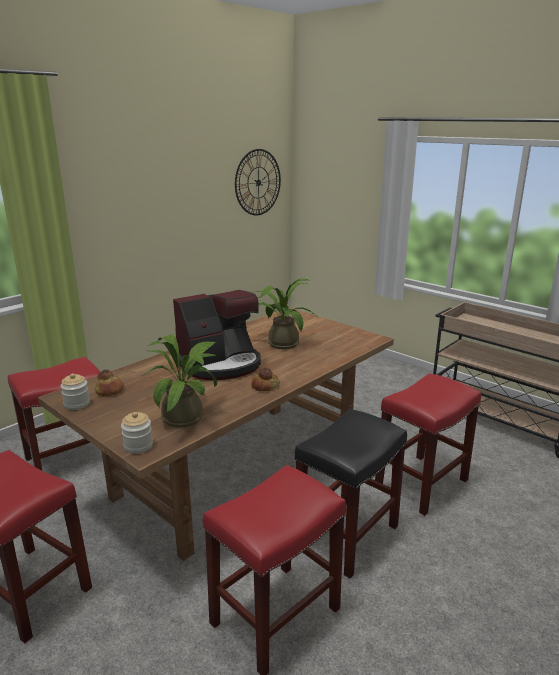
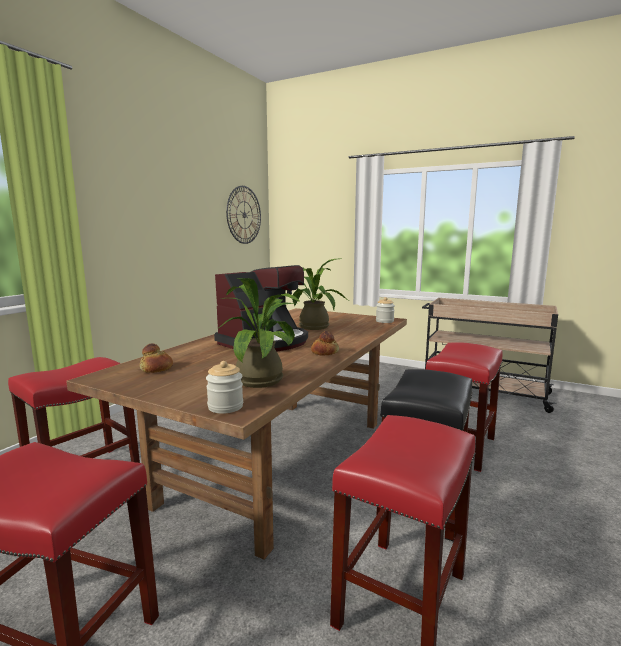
camera: 15 degrees left, 10 degrees down
(77, 404) = (122, 381): jar -> jar (384, 321)

